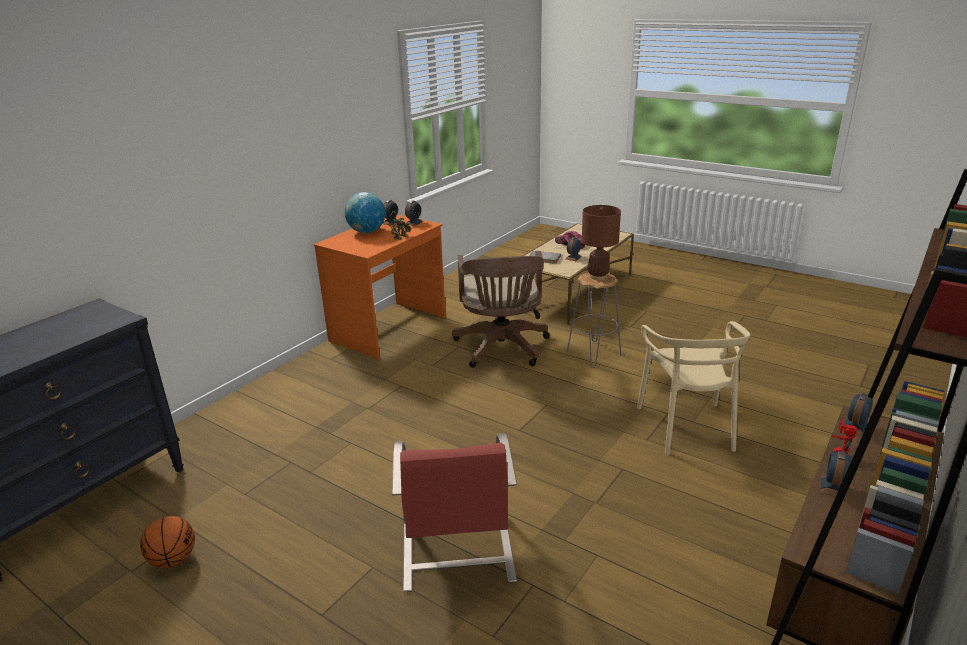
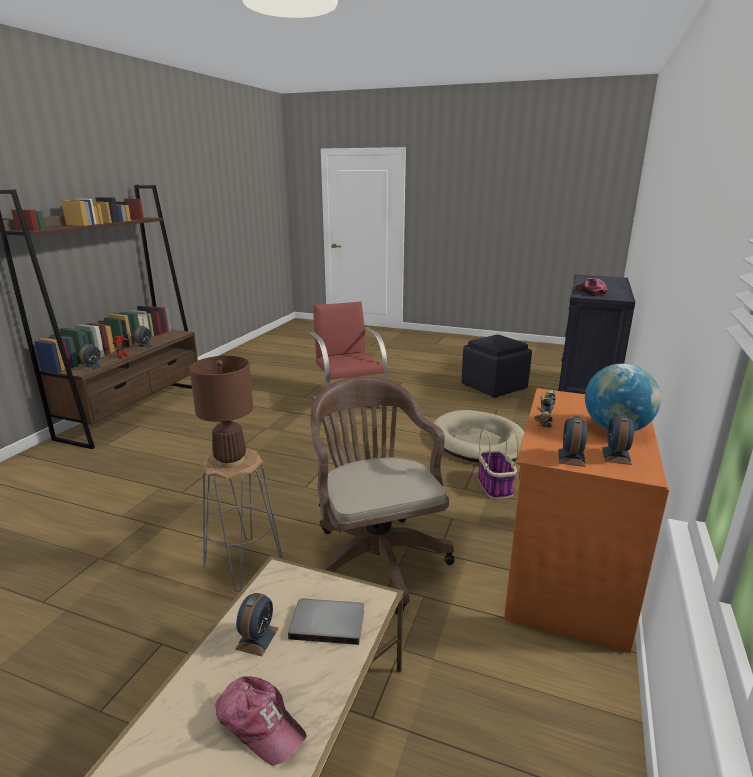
camera: 165 degrees right, 5 degrees down
(90, 326) = (590, 292): none -> cap
(173, 559) = (494, 387): basketball -> black ottoman
(334, 437) = (478, 442): none -> beige dog bed
(372, 385) = (495, 486): none -> basket
(687, 427) = (170, 481): beige chair -> none

